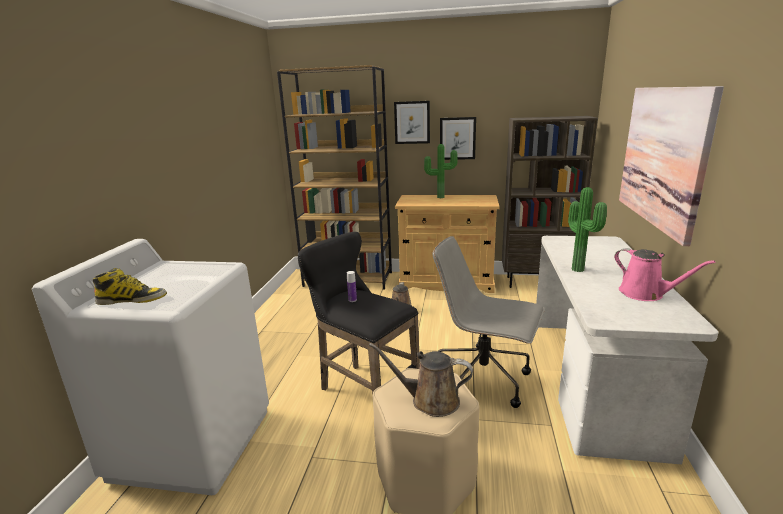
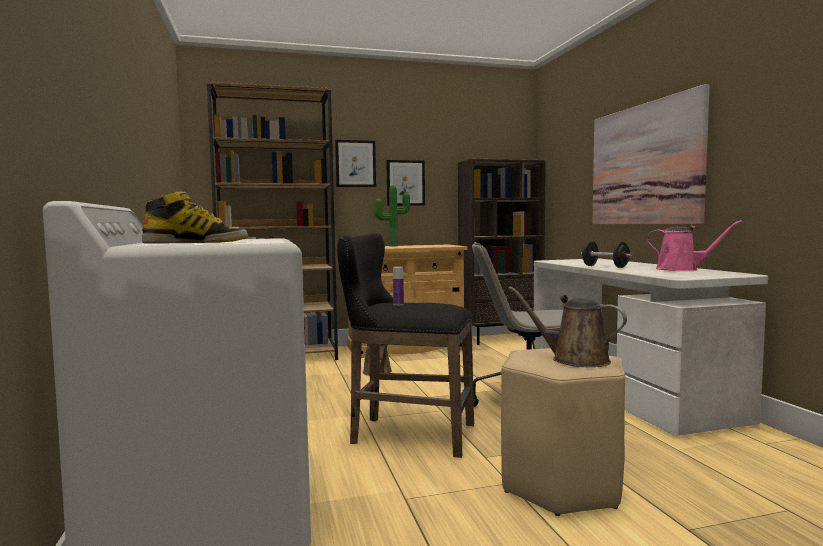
camera: 25 degrees left, 15 degrees down
(430, 400) = (574, 360): brown watering can -> brown watering can turned 45 degrees clockwise
(579, 269) = (605, 266): potted plant -> black dumbbell

